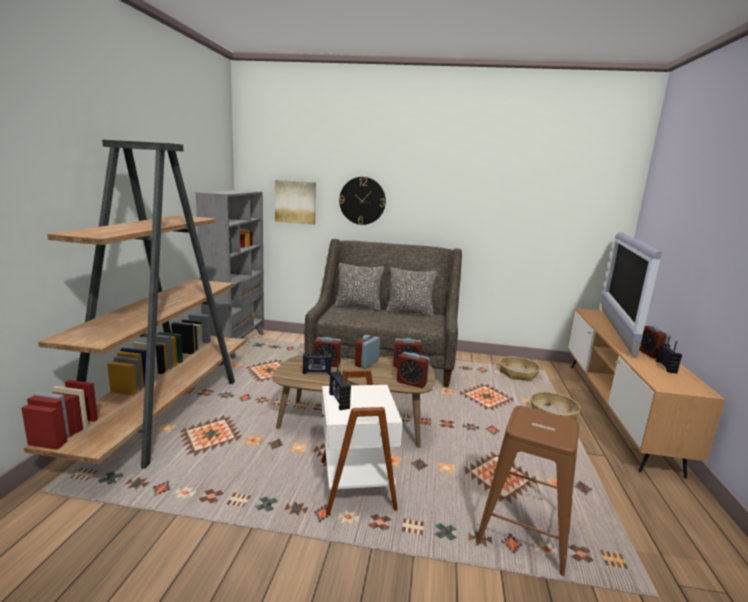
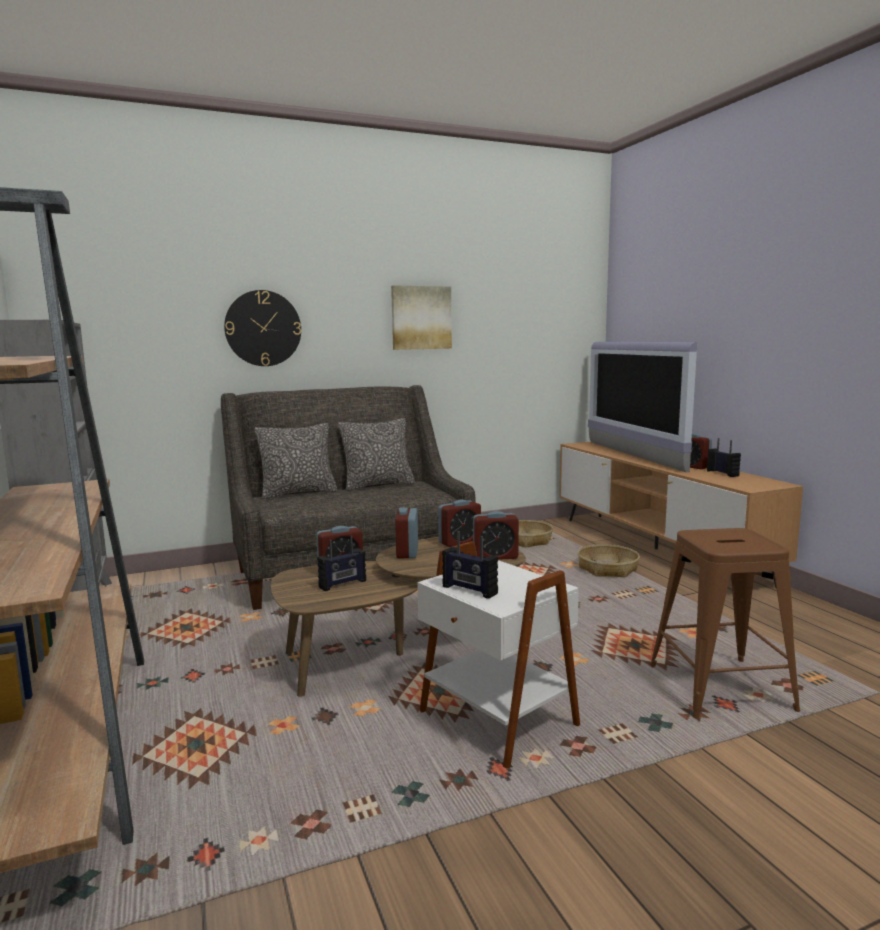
camera: 30 degrees left, 5 degrees down
(295, 202) = (143, 339): picture -> picture (421, 318)

